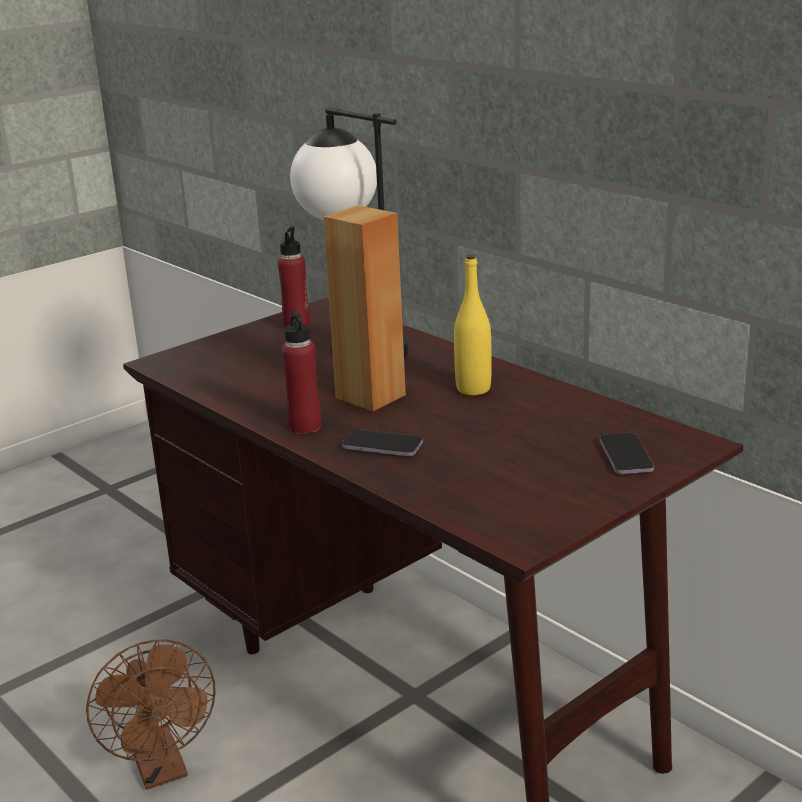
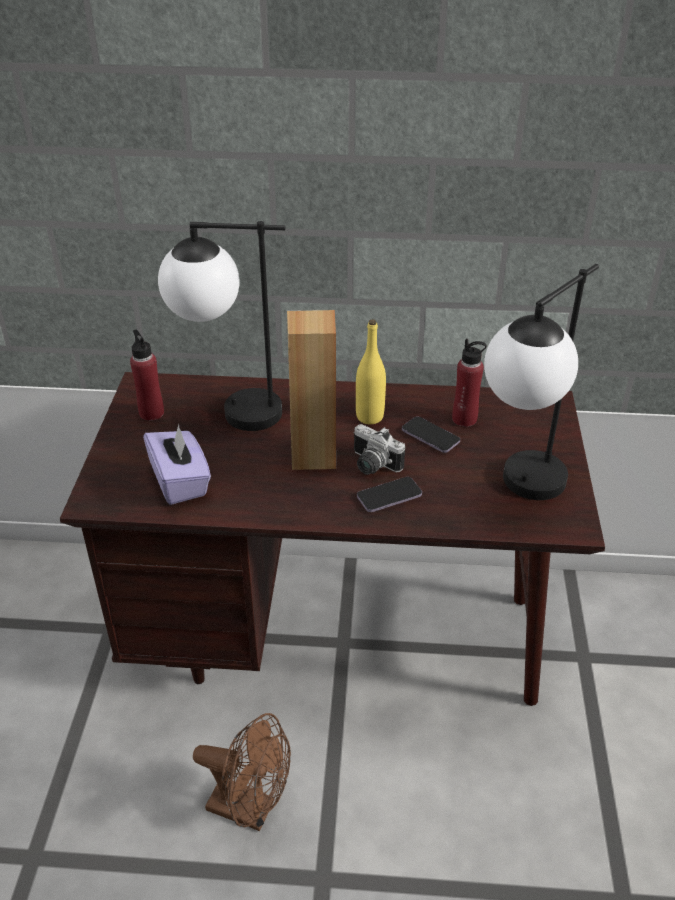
camera: 45 degrees left, 15 degrees up
(238, 373) = (180, 482): none -> purple tissue box
(305, 427) = (312, 507): red bottle -> red bottle (464, 419)
(409, 420) = (372, 465): none -> camera
(515, 494) = (519, 492): none -> table lamp
(625, 456) = (532, 430): phone -> phone (430, 436)

